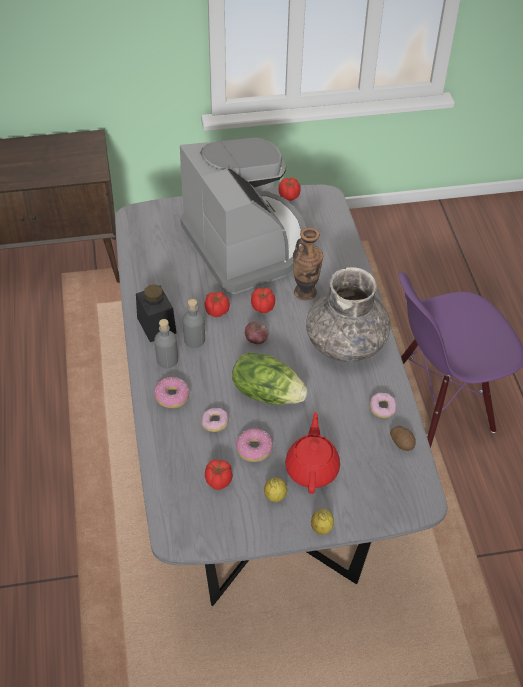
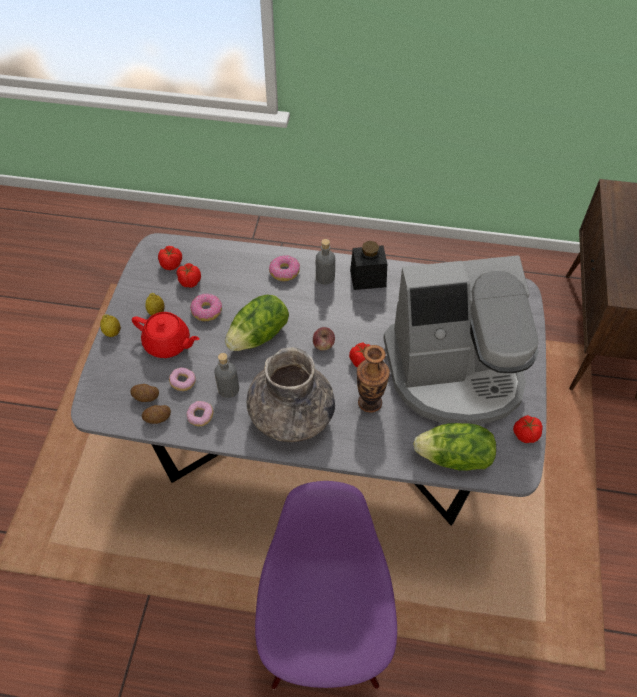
camera: 110 degrees right, 5 degrees up
(194, 340) = (340, 300): grey bottle -> grey bottle (228, 389)
(215, 423) = (244, 292): donut -> donut (183, 382)
(216, 310) = (370, 324): tomato -> tomato (172, 264)
(332, 231) = (454, 458): none -> lettuce
(384, 462) = (145, 397): none -> potato

